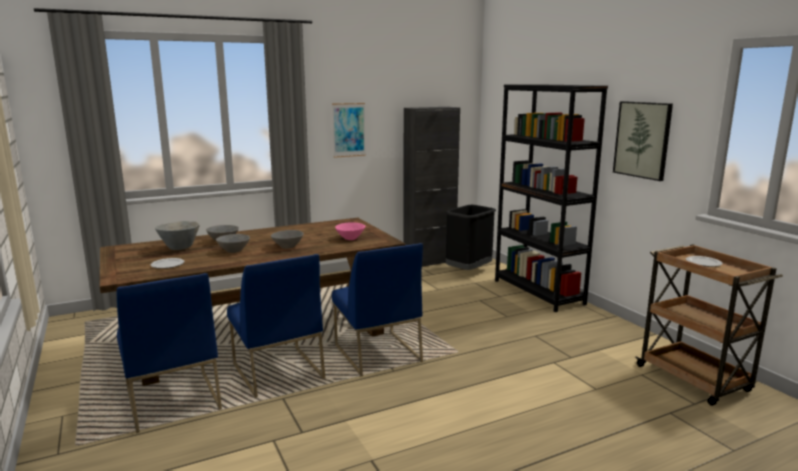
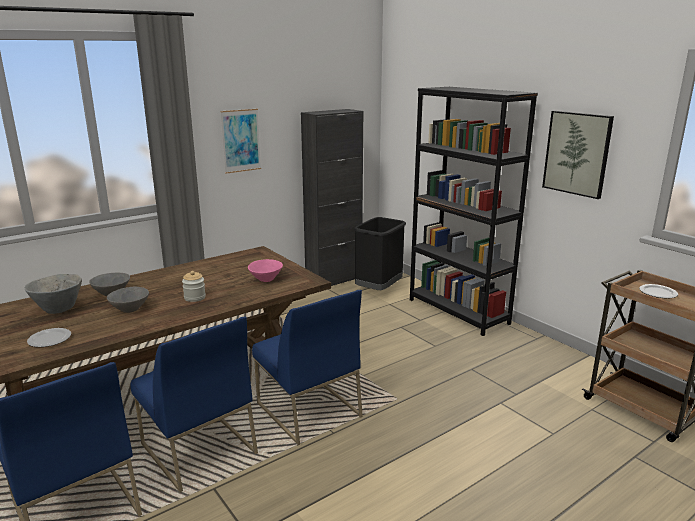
camera: 10 degrees left, 5 degrees up
(287, 247) = (195, 297): grey bowl -> jar

